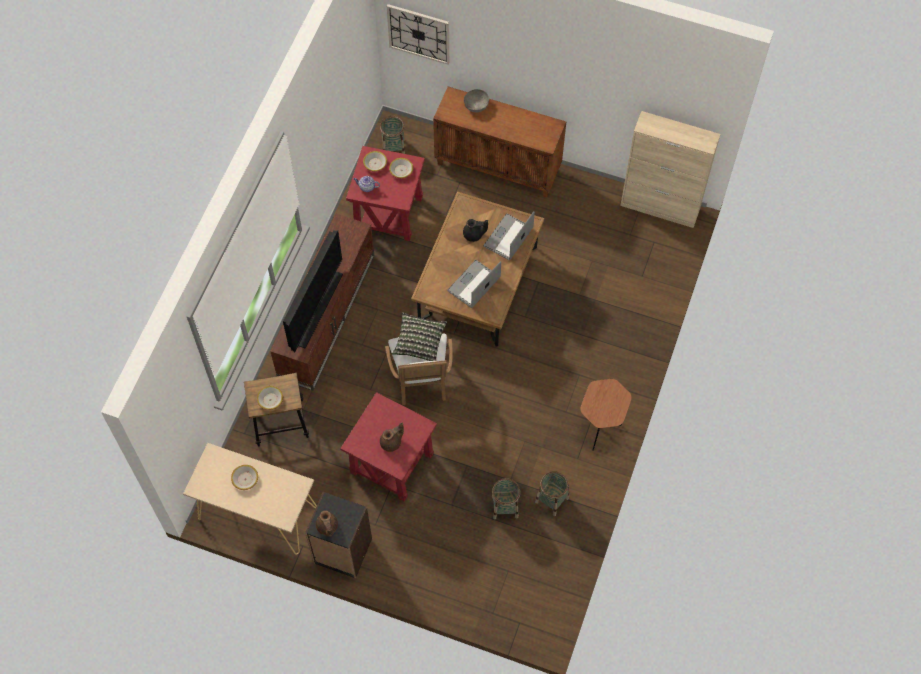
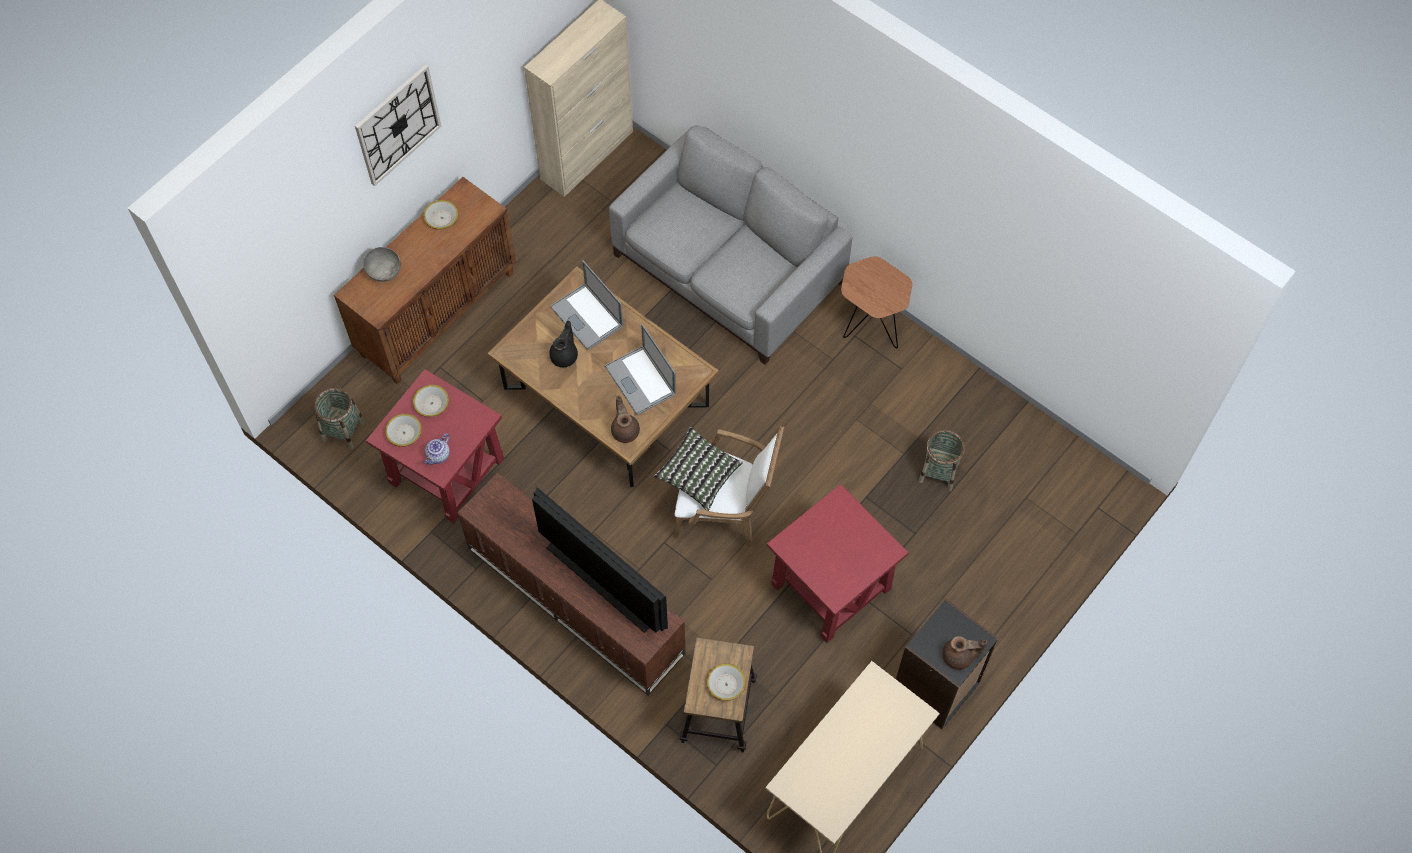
camera: 70 degrees left, 0 degrees up
(245, 479) = (841, 751): bowl -> bowl (442, 218)
(392, 442) = (849, 547): brown teapot -> brown teapot (625, 430)
(419, 33) = (274, 271): wall clock -> wall clock (397, 125)
(552, 500) = (947, 416): basket -> none
(608, 323) = (727, 269): none -> grey sofa

